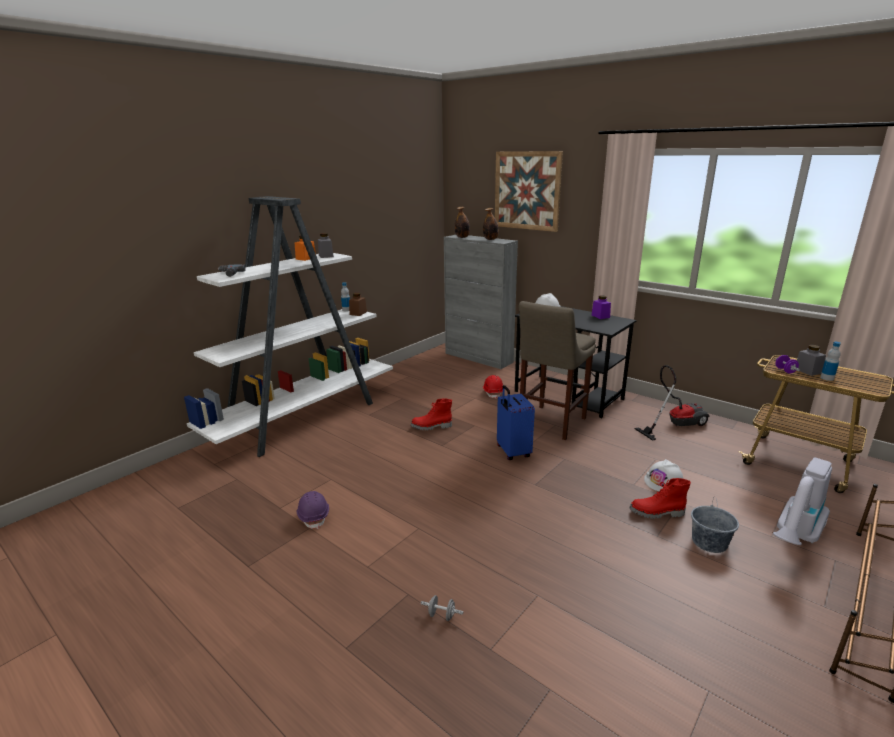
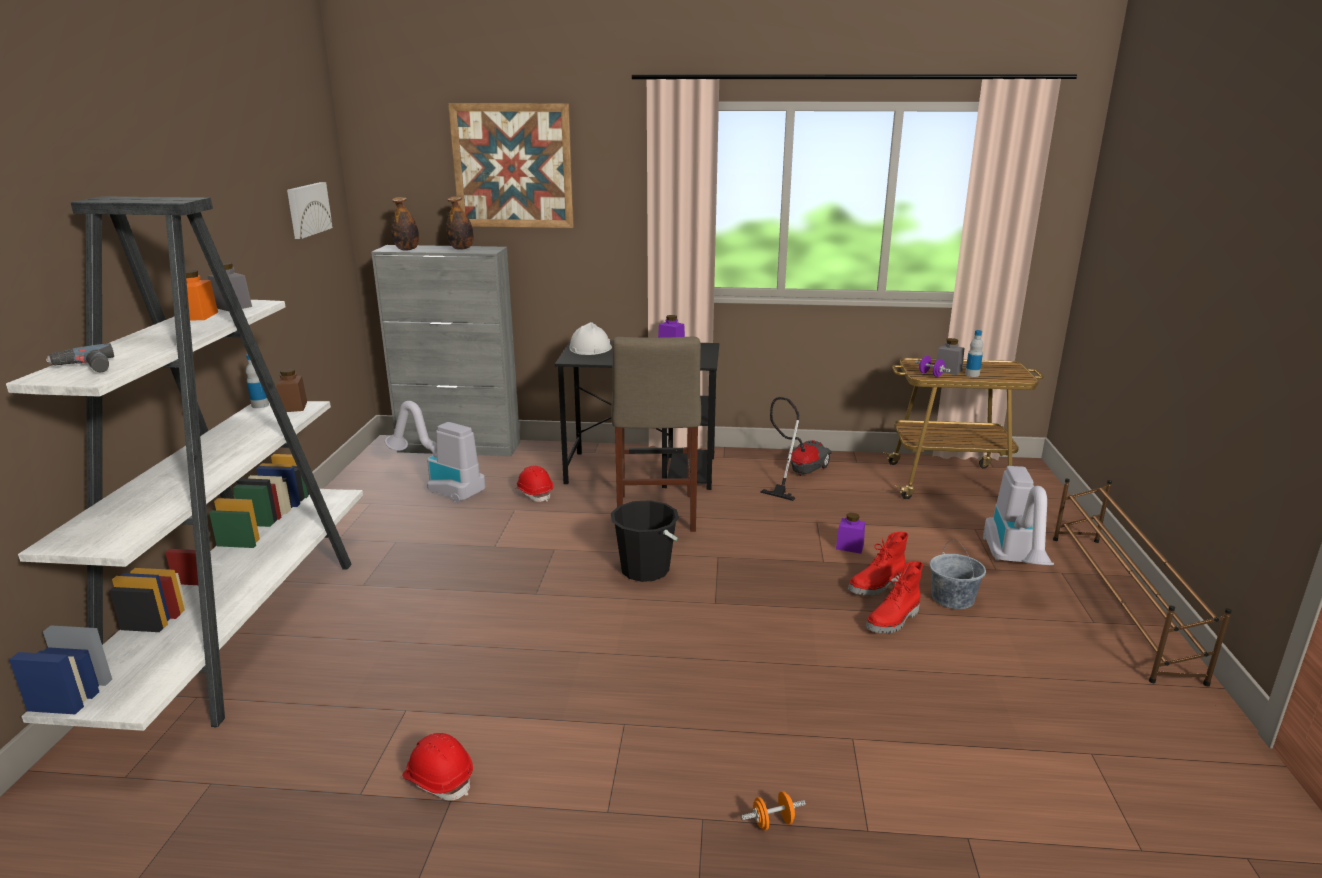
camera: 35 degrees left, 0 degrees up
(314, 516) = (439, 779): purple hard hat -> red hard hat
(410, 210) = (307, 209): none -> picture
(431, 427) = (491, 571): red boot -> red boot (894, 621)
(441, 615) = (773, 822): grey dumbbell -> orange dumbbell
(449, 376) = (440, 487): none -> vacuum cleaner
(512, 452) = (645, 570): blue suitcase -> black bucket
(664, 481) = (849, 546): white hard hat -> purple jar

